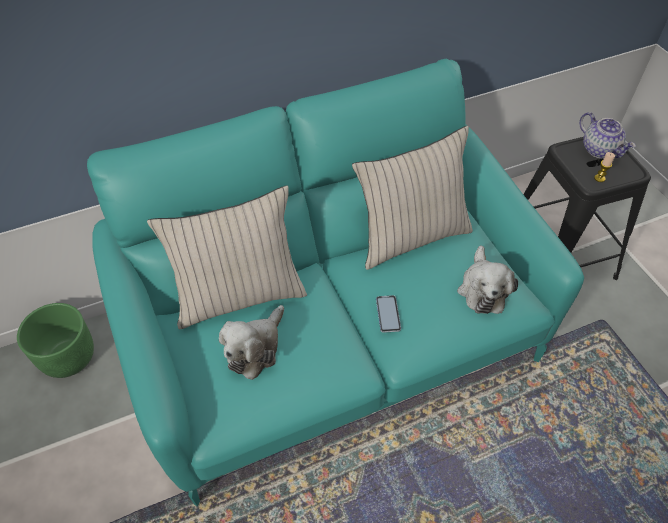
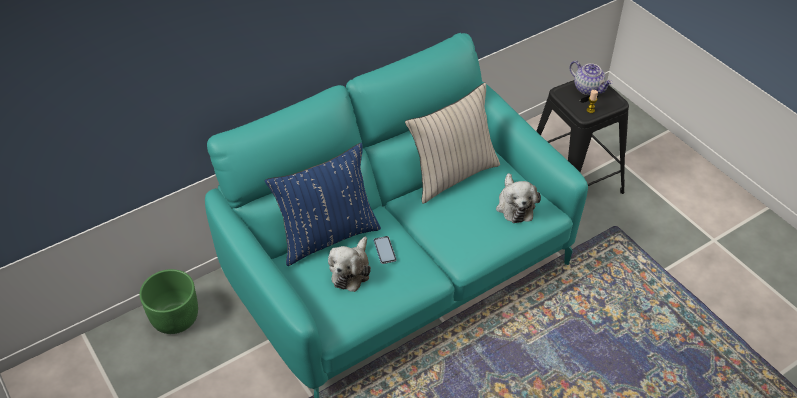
camera: 10 degrees left, 5 degrees down
(239, 295) = (327, 236): beige pillow -> blue pillow
(388, 314) = (446, 233): phone -> phone (384, 250)

